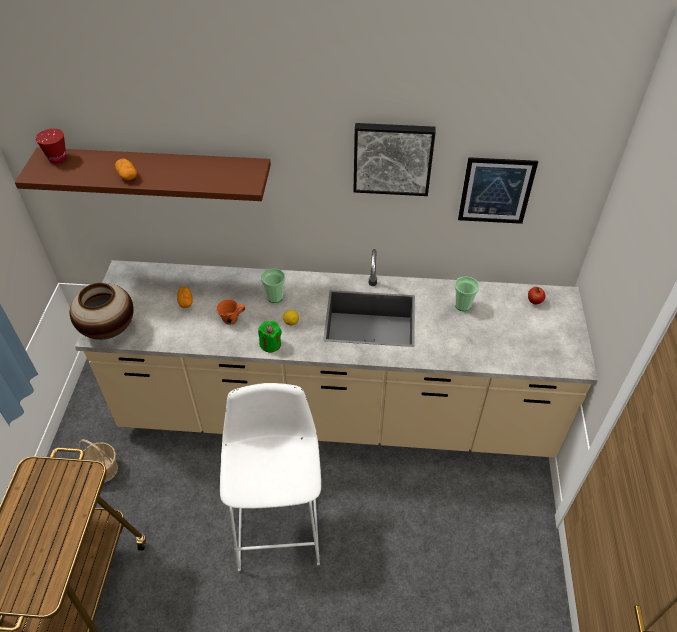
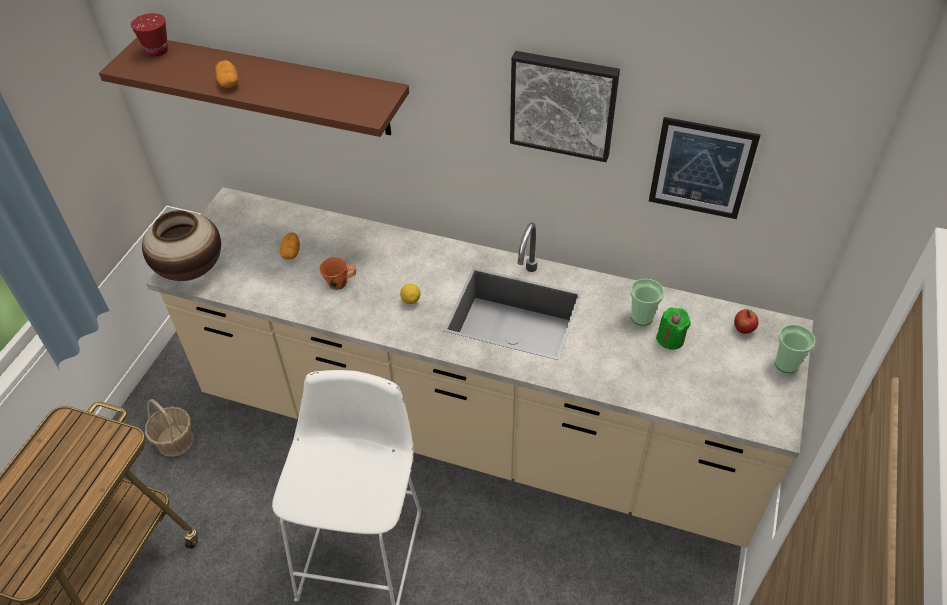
camera: 15 degrees right, 0 degrees up
(270, 344) = (376, 323): green candle -> green candle (670, 339)
(275, 297) = (401, 264): cup -> cup (786, 364)

